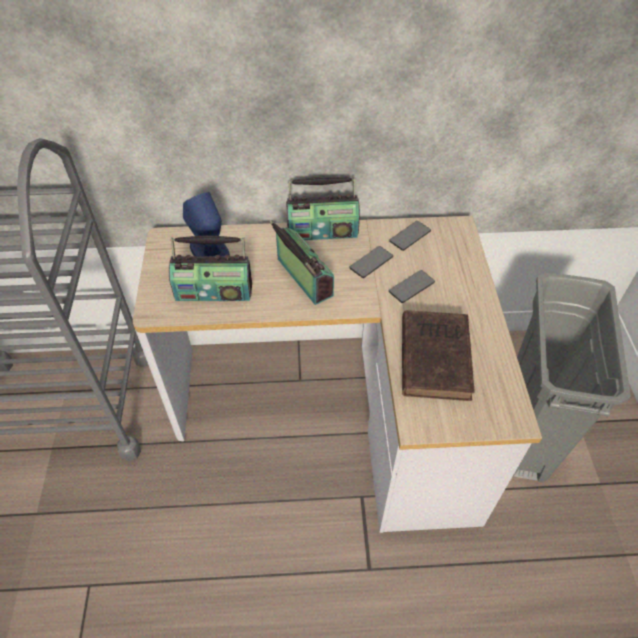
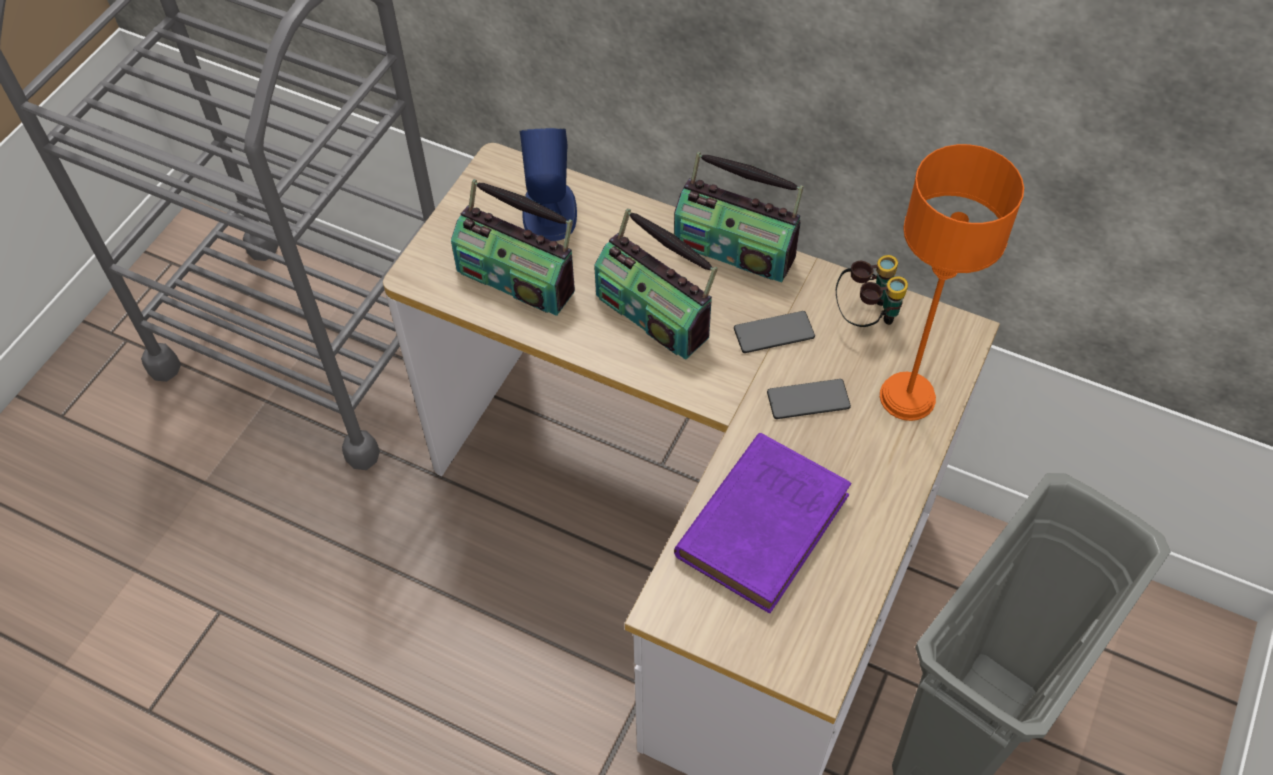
camera: 30 degrees right, 5 degrees up
(303, 278) = (654, 314): radio -> radio turned 135 degrees clockwise
(410, 236) = (866, 315): phone -> binoculars
(434, 356) = (765, 522): brown book -> purple book
(457, 265) = (907, 396): none -> orange table lamp

